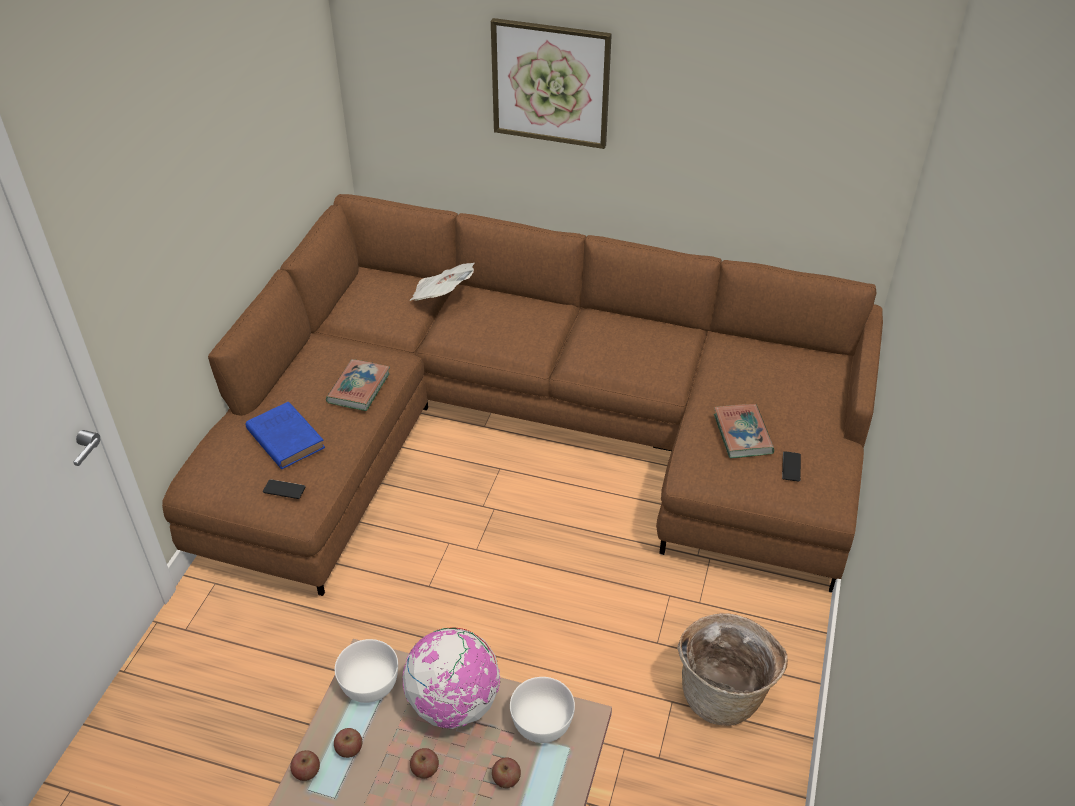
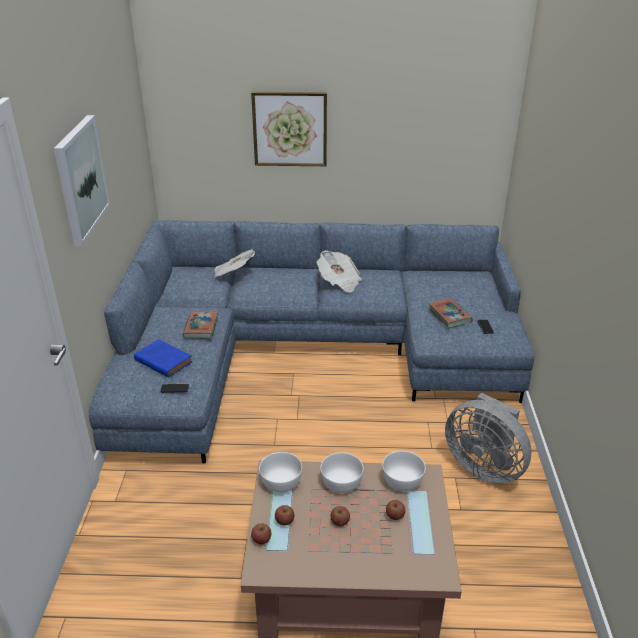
camera: 15 degrees left, 10 degrees down
(162, 177) = (80, 179): none -> picture
(454, 704) = (342, 482): globe -> white bowl
(523, 433) = (300, 352): brown sofa -> blue sofa
(595, 339) = (339, 282): none -> newspaper
(724, 693) = (484, 466): basket -> grey fan

